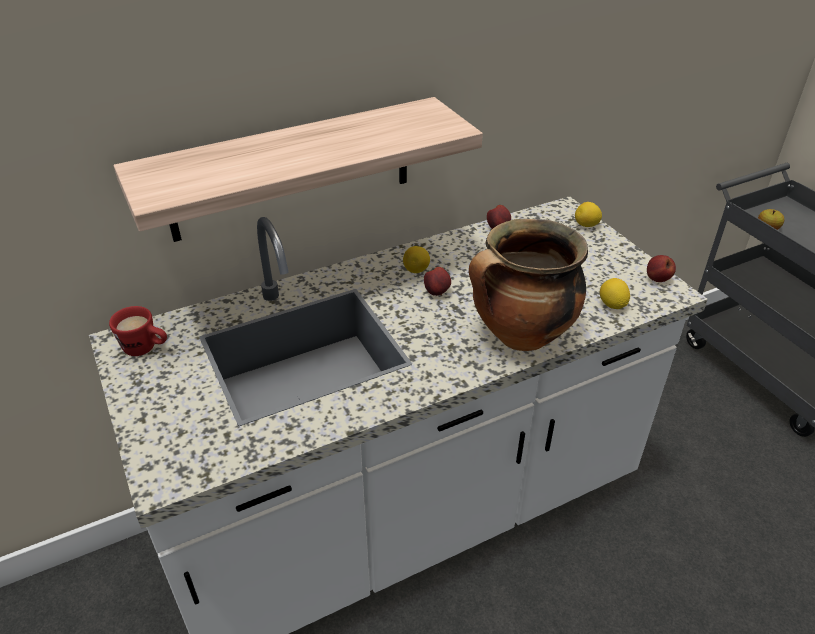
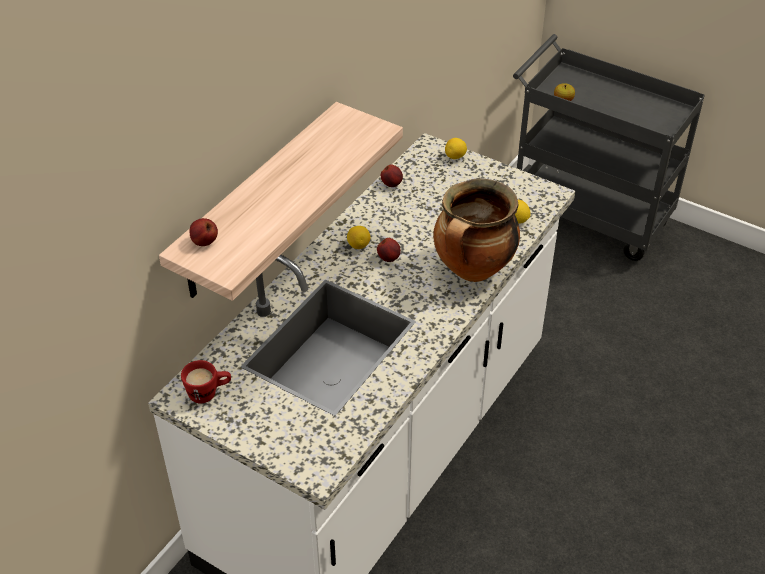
camera: 30 degrees left, 5 degrees up
(657, 279) = (533, 187): apple -> apple (204, 242)

